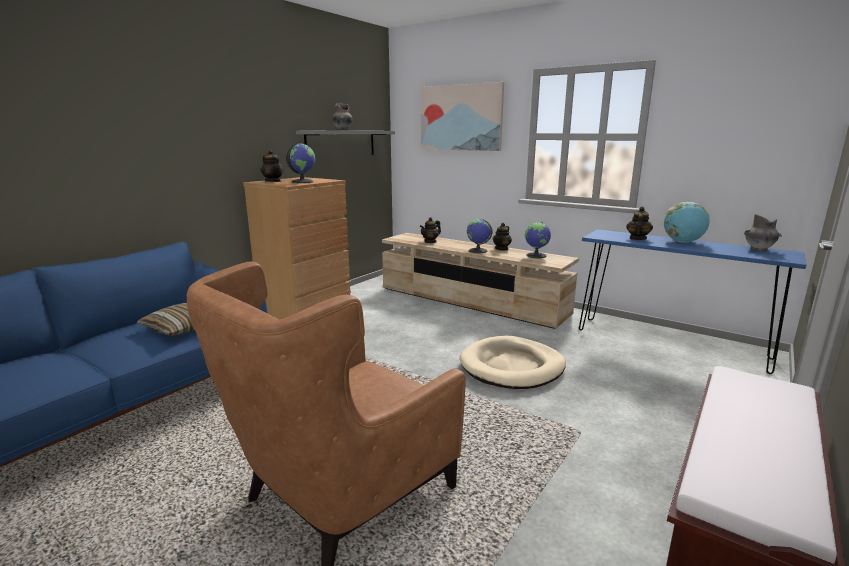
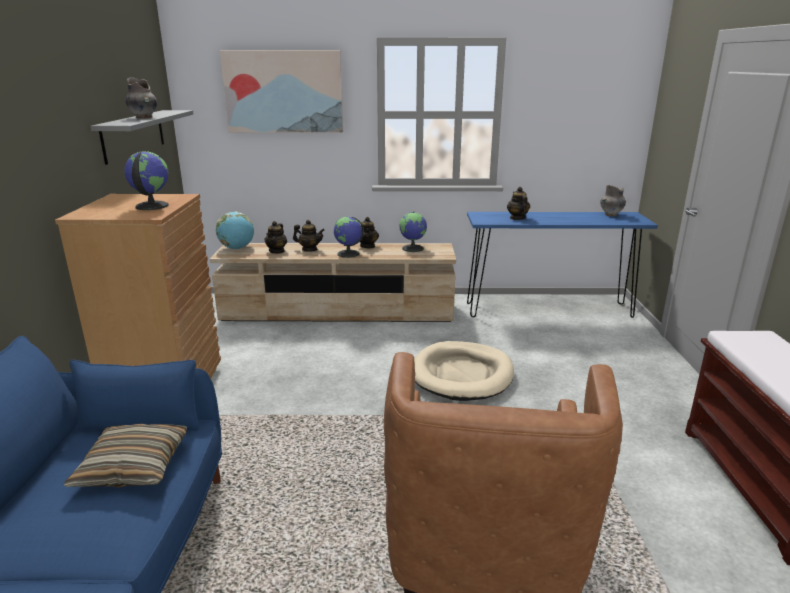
camera: 35 degrees left, 5 degrees up
(273, 181) = (102, 211): teapot -> teapot (309, 250)
(683, 242) = (553, 216): globe -> globe (237, 248)

